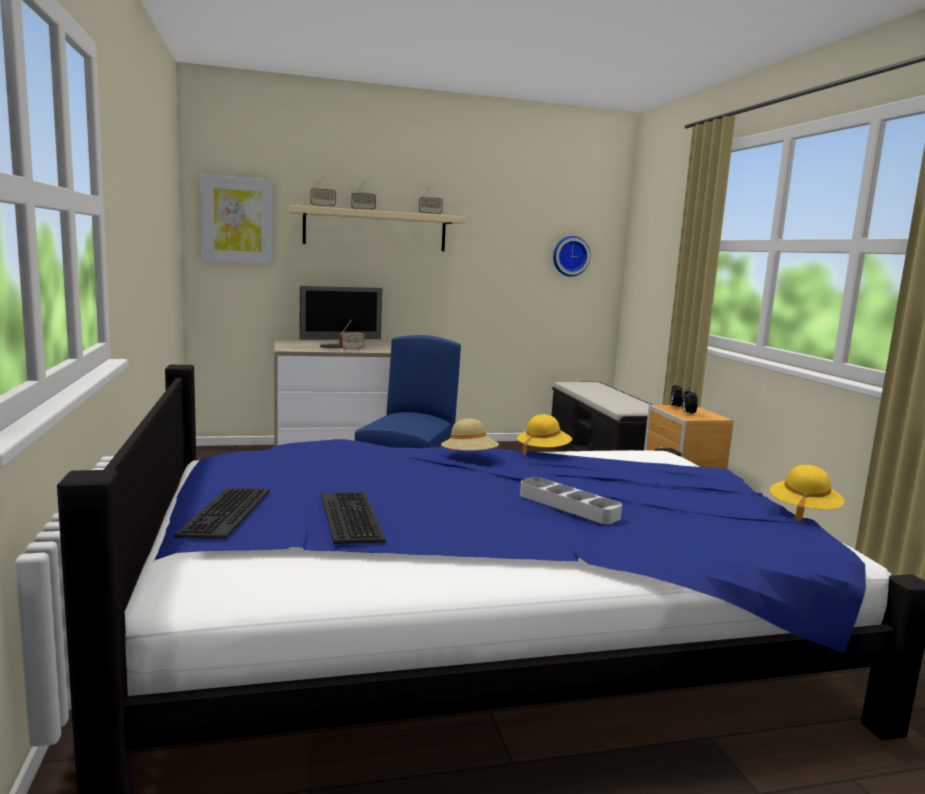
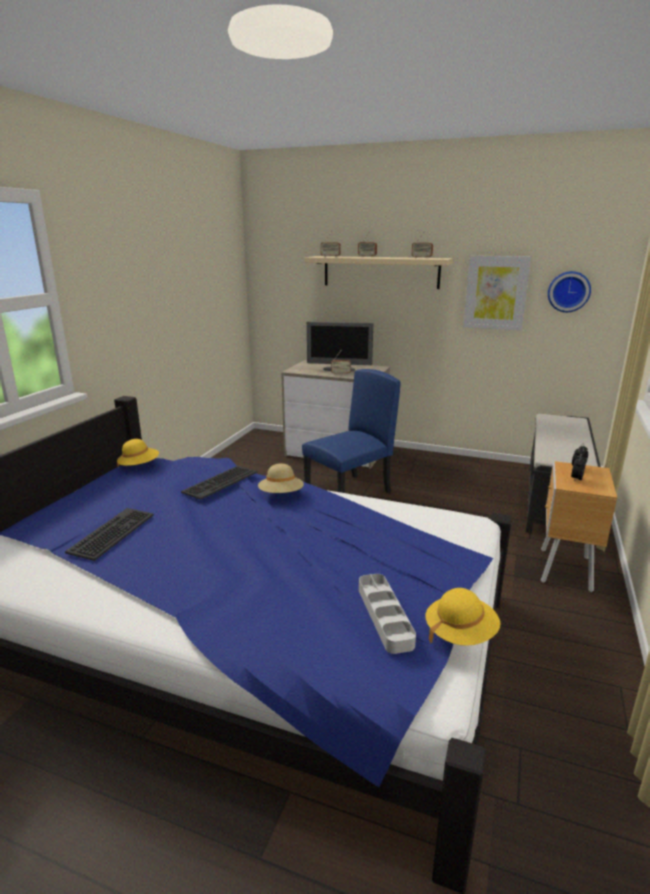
camera: 35 degrees right, 10 degrees up
(225, 513) = (63, 511): keyboard -> keyboard (220, 482)
(238, 220) = (280, 268): picture -> picture (496, 293)
(543, 451) = (351, 499): yellow hat -> yellow hat (139, 466)
(568, 506) = (258, 563): grey tray -> grey tray (384, 616)

